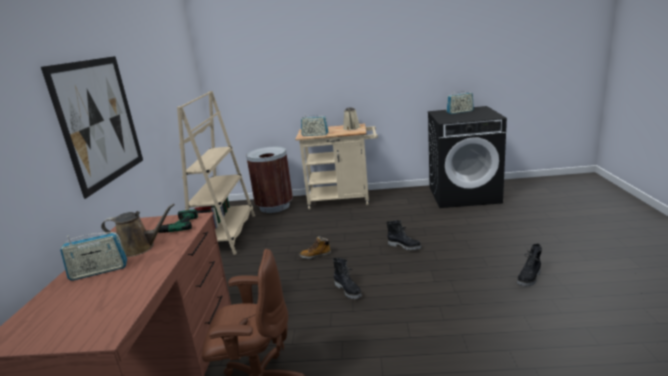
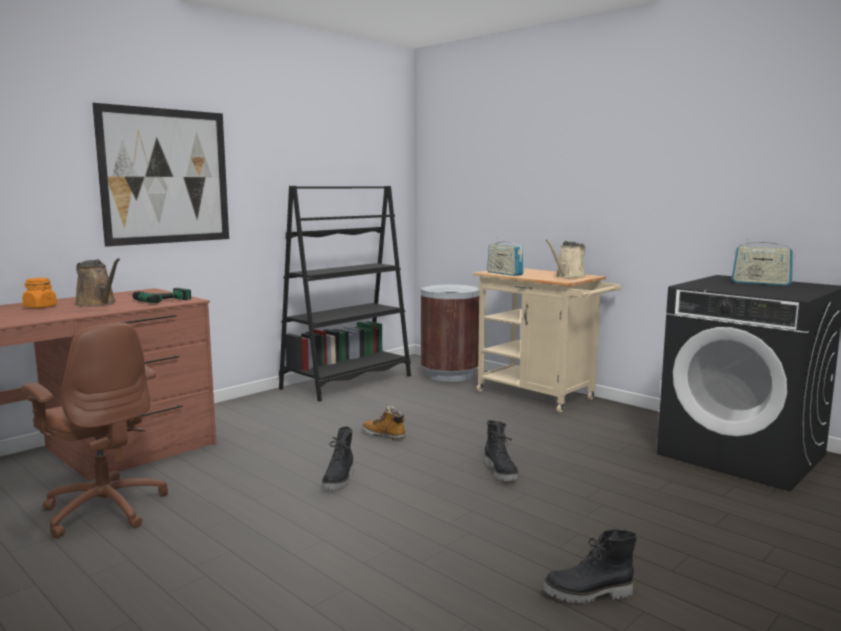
camera: 40 degrees right, 10 degrees down
(99, 271) = (40, 307): radio -> orange jar
(225, 235) = (347, 382): beige bookcase -> black bookcase

